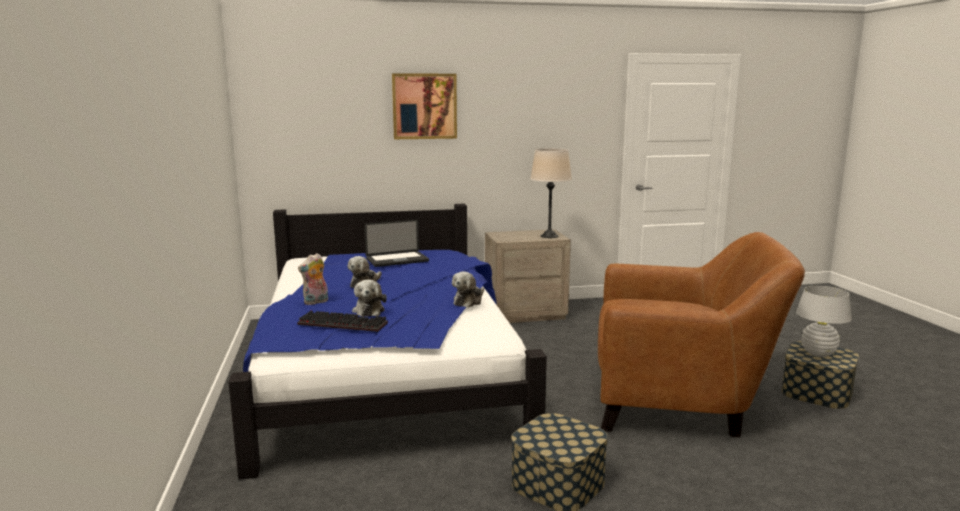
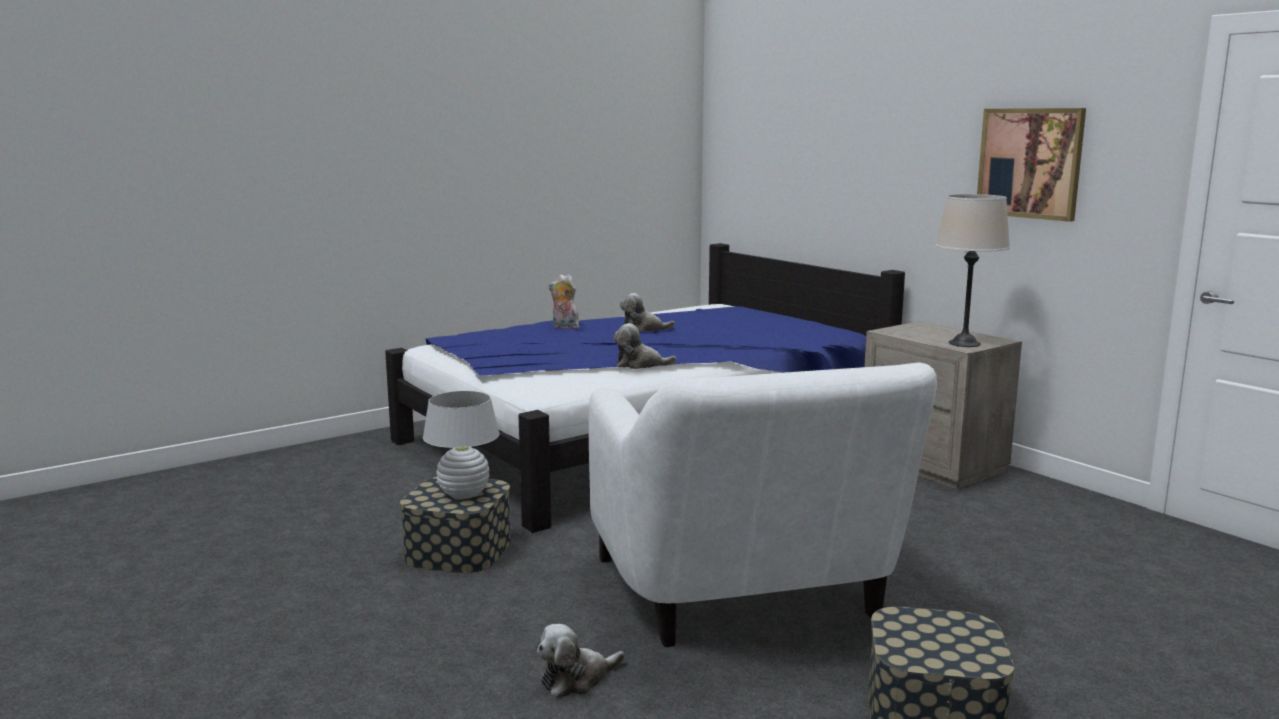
camera: 65 degrees right, 0 degrees up
(344, 323) = (509, 342): keyboard -> none
(369, 310) = (560, 342): plush toy -> plush toy (576, 679)
(397, 260) = (750, 323): laptop -> none
(424, 106) = (873, 122): picture -> picture (1030, 163)
(681, 400) = (747, 596): brown armchair -> white armchair
(818, 353) = (937, 636): white table lamp -> white table lamp (464, 494)

